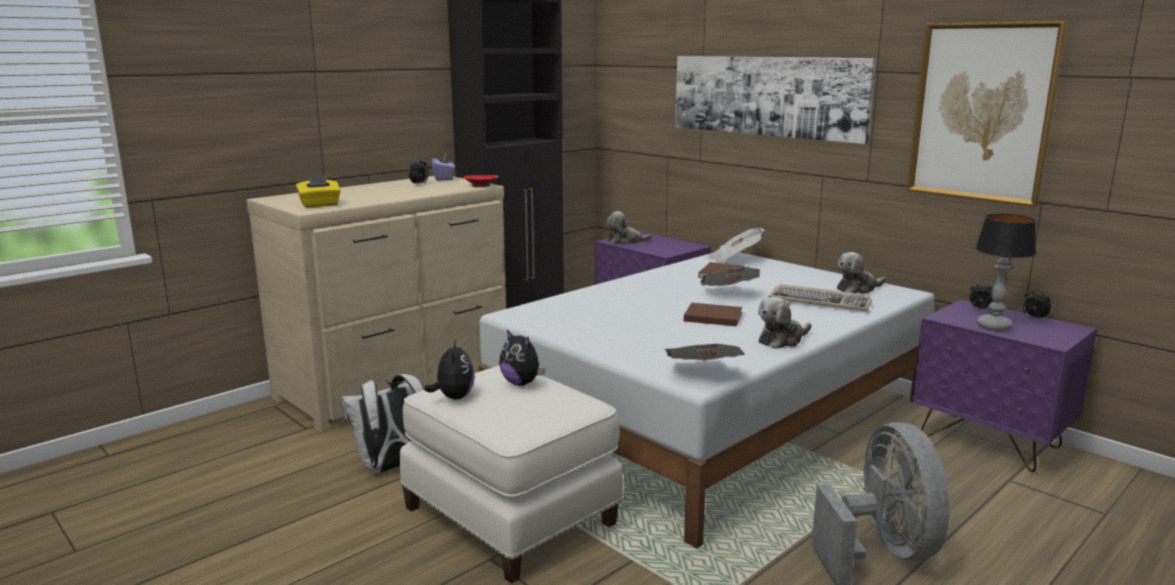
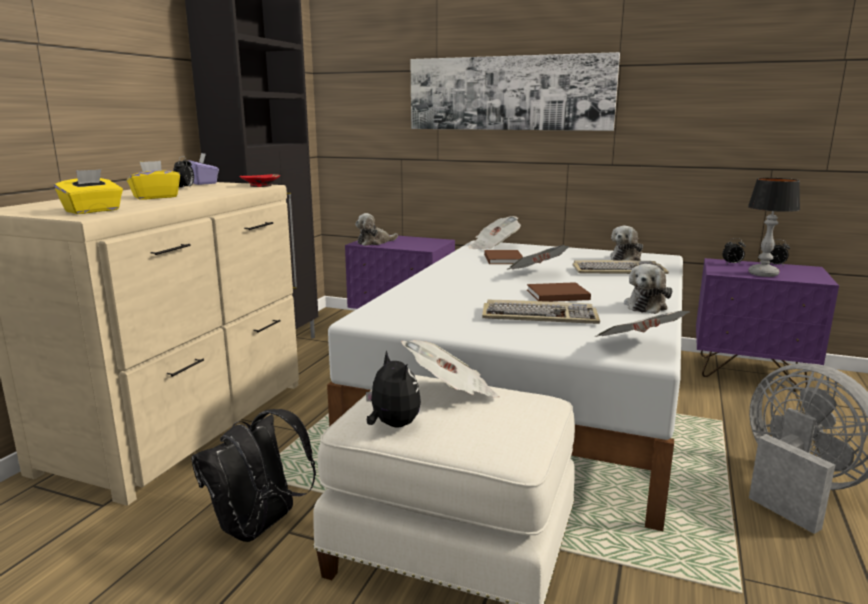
camera: 25 degrees left, 0 degrees up
(381, 193) = (155, 197): none -> yellow tissue box
(391, 467) = (259, 528): white backpack -> black backpack
(522, 383) = (451, 392): plush toy -> newspaper
(661, 334) = (540, 316): none -> keyboard
(982, 112) = (720, 96): picture -> none

